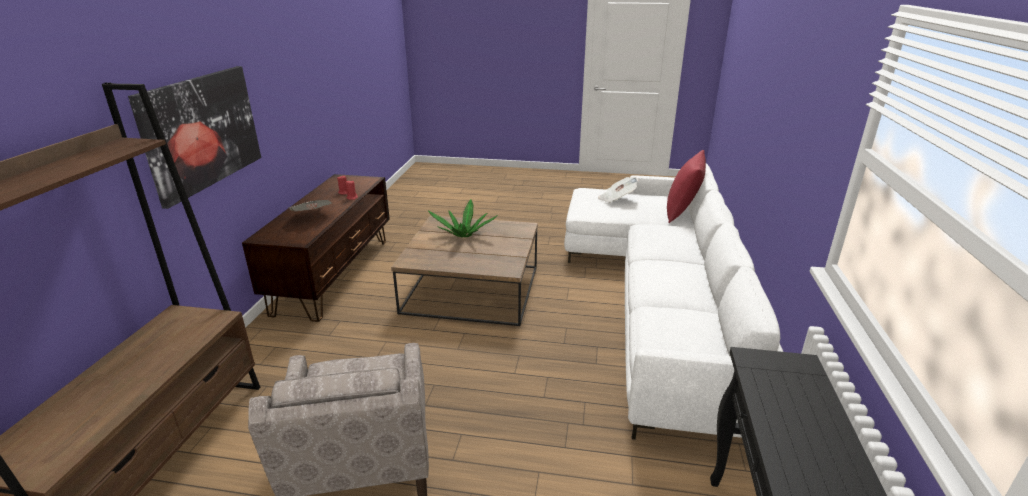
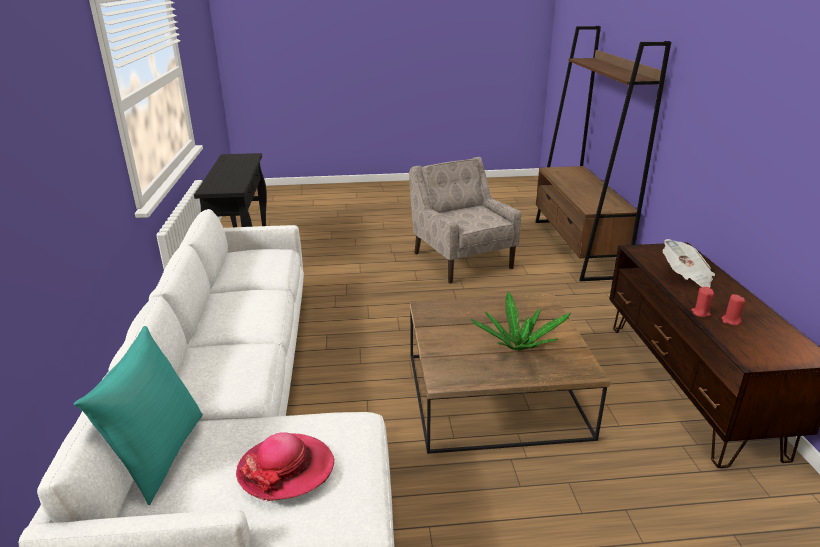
camera: 165 degrees right, 0 degrees up
(202, 131) = (715, 122): picture -> none
(617, 199) = (286, 469): newspaper -> hat
(682, 212) = (159, 455): red pillow -> turquoise pillow

